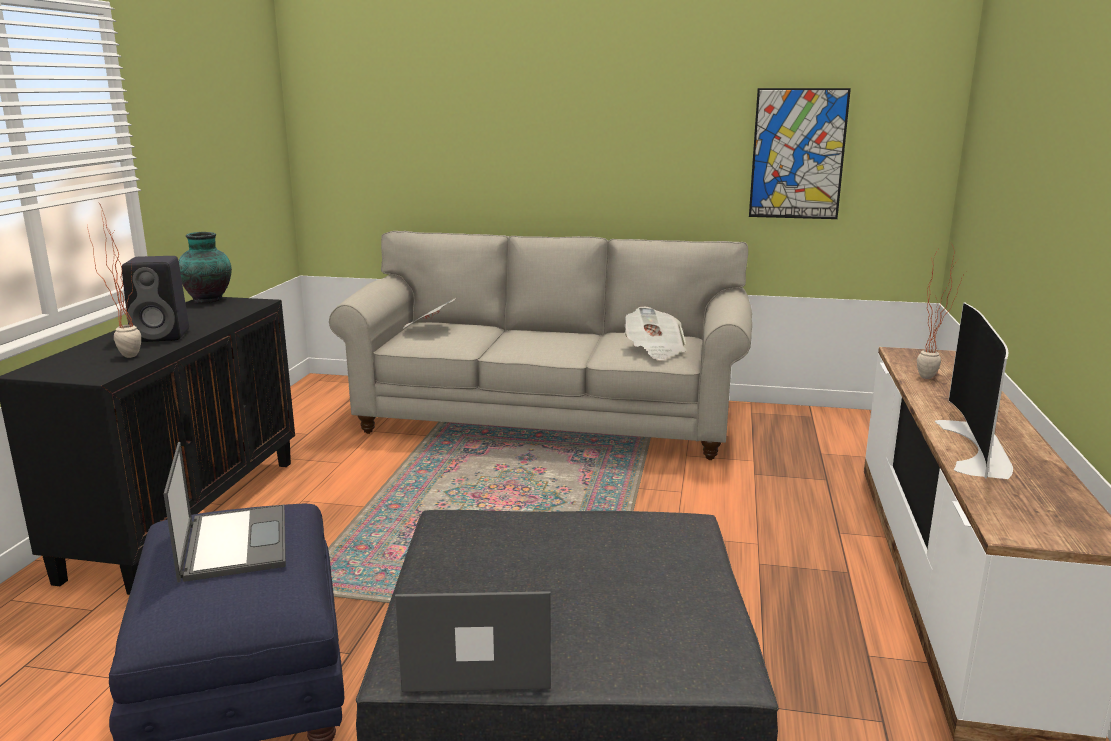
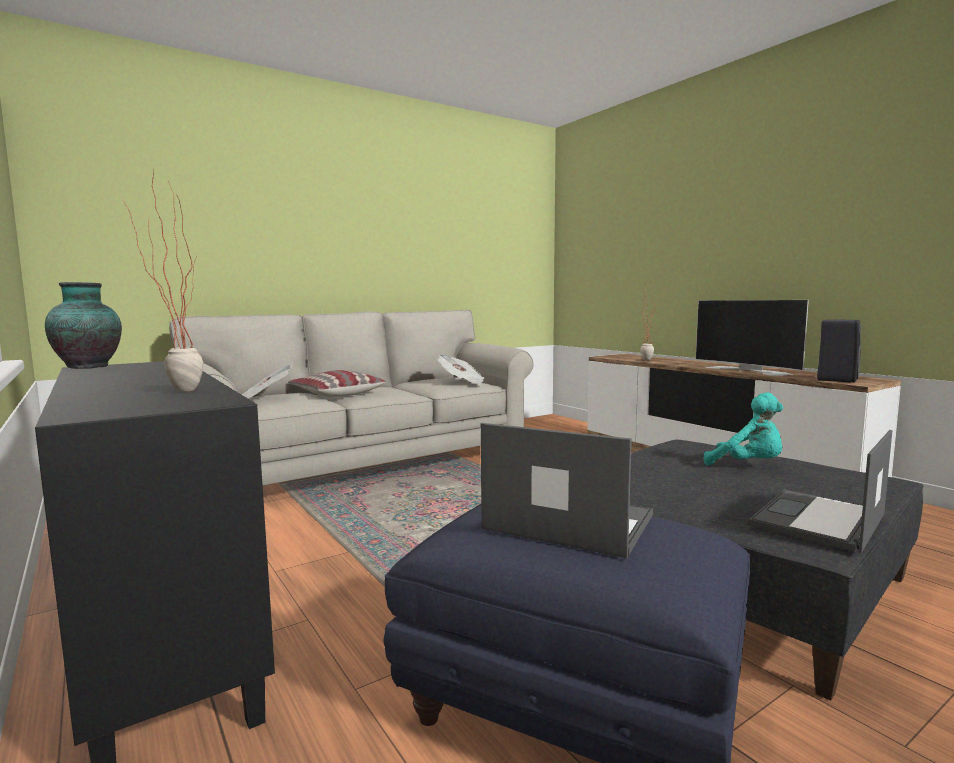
camera: 45 degrees left, 10 degrees down
(163, 335) = (155, 381): black speaker -> black speaker (836, 379)
(509, 335) = (336, 394): none -> pillow
(650, 580) = (748, 465): none -> turquoise plush toy
(797, 154) = (479, 254): picture -> none

